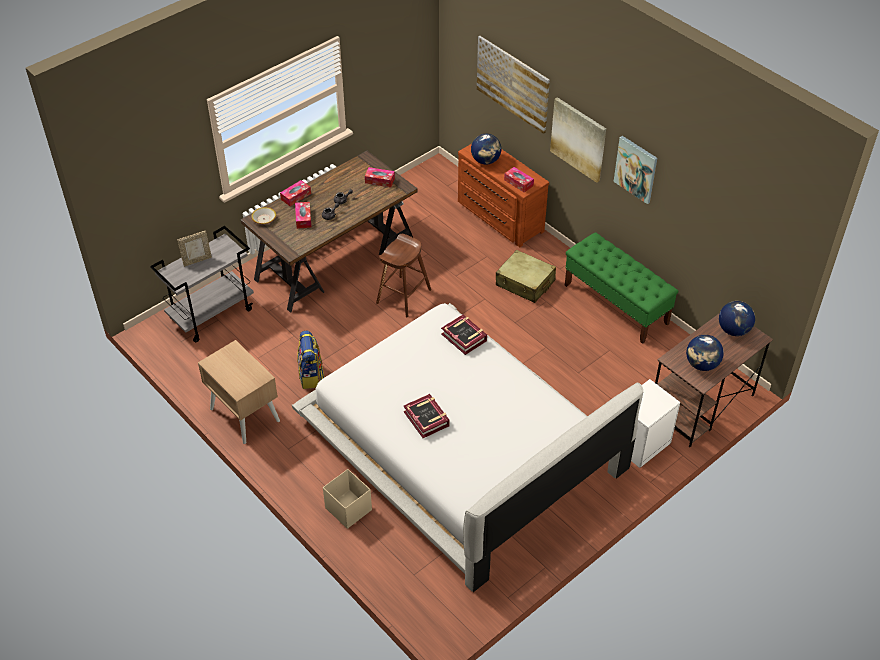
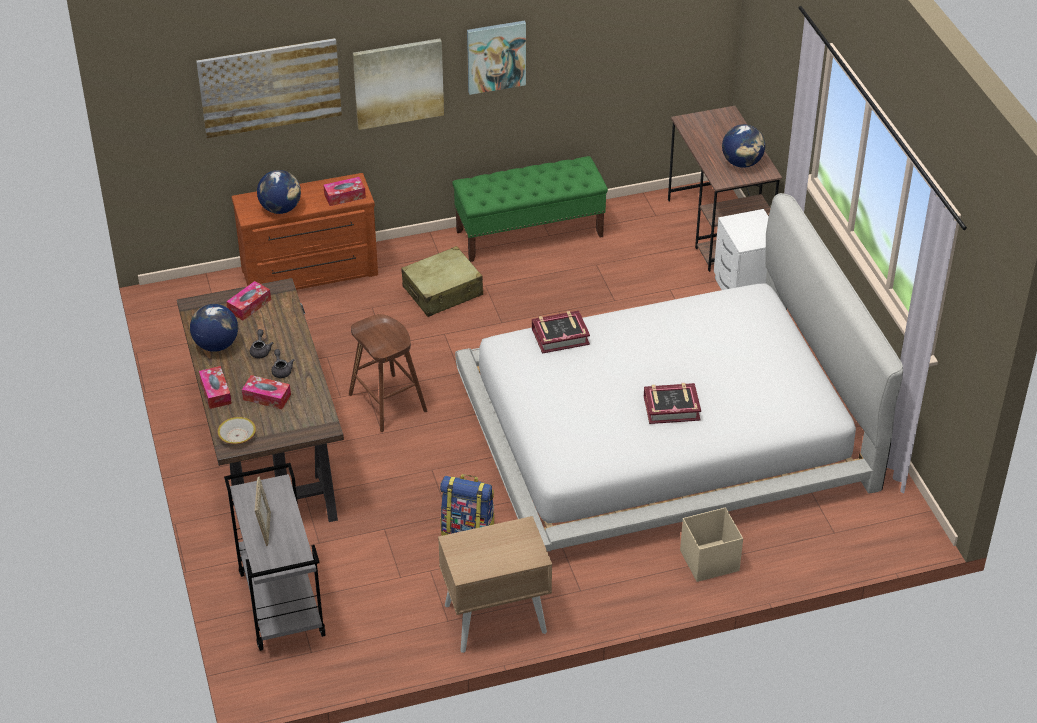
camera: 65 degrees left, 5 degrees down
(733, 330) = (706, 124): globe -> globe (216, 345)

